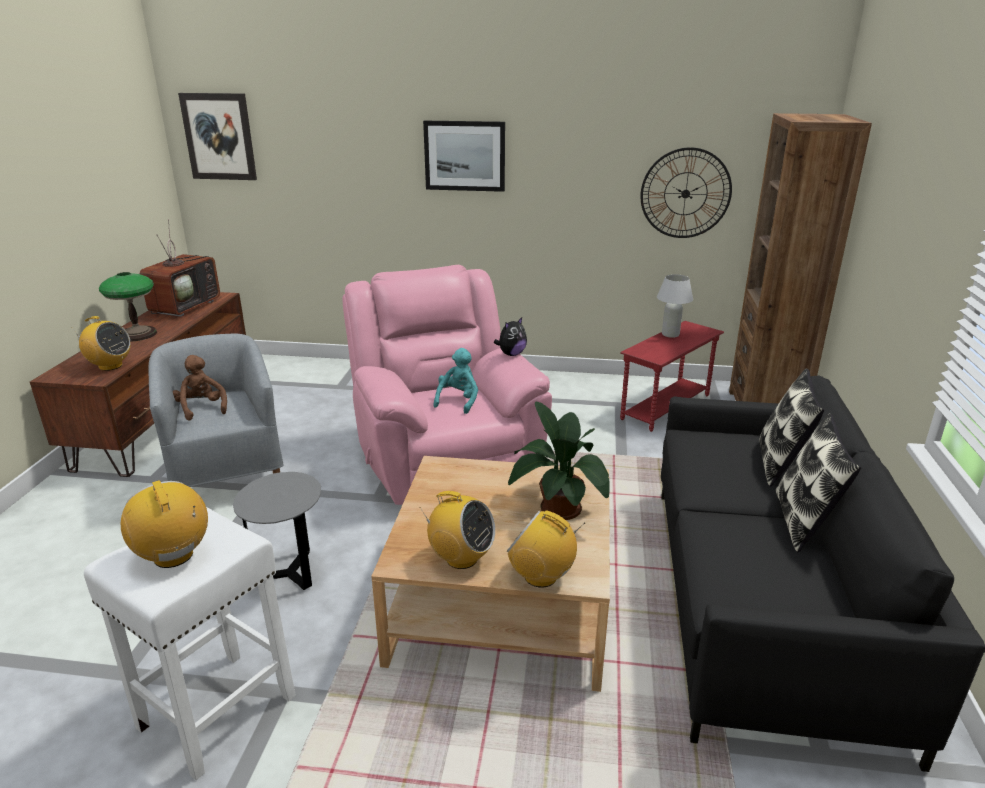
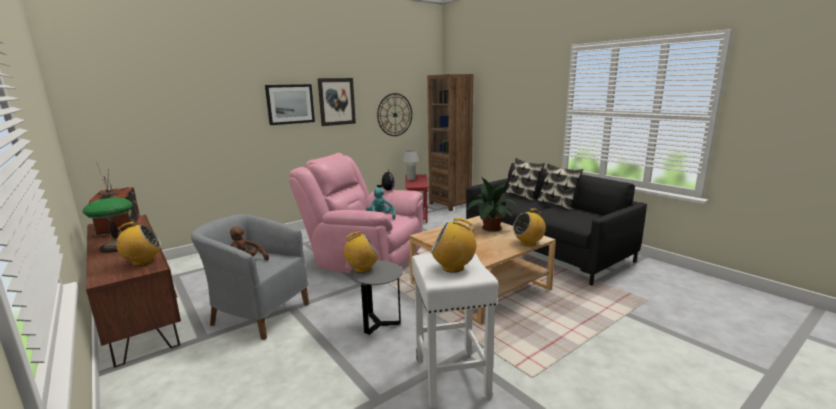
camera: 45 degrees left, 10 degrees down
(219, 137) = (106, 102): picture -> picture (336, 101)
(461, 558) = (496, 250): radio -> radio (362, 269)

